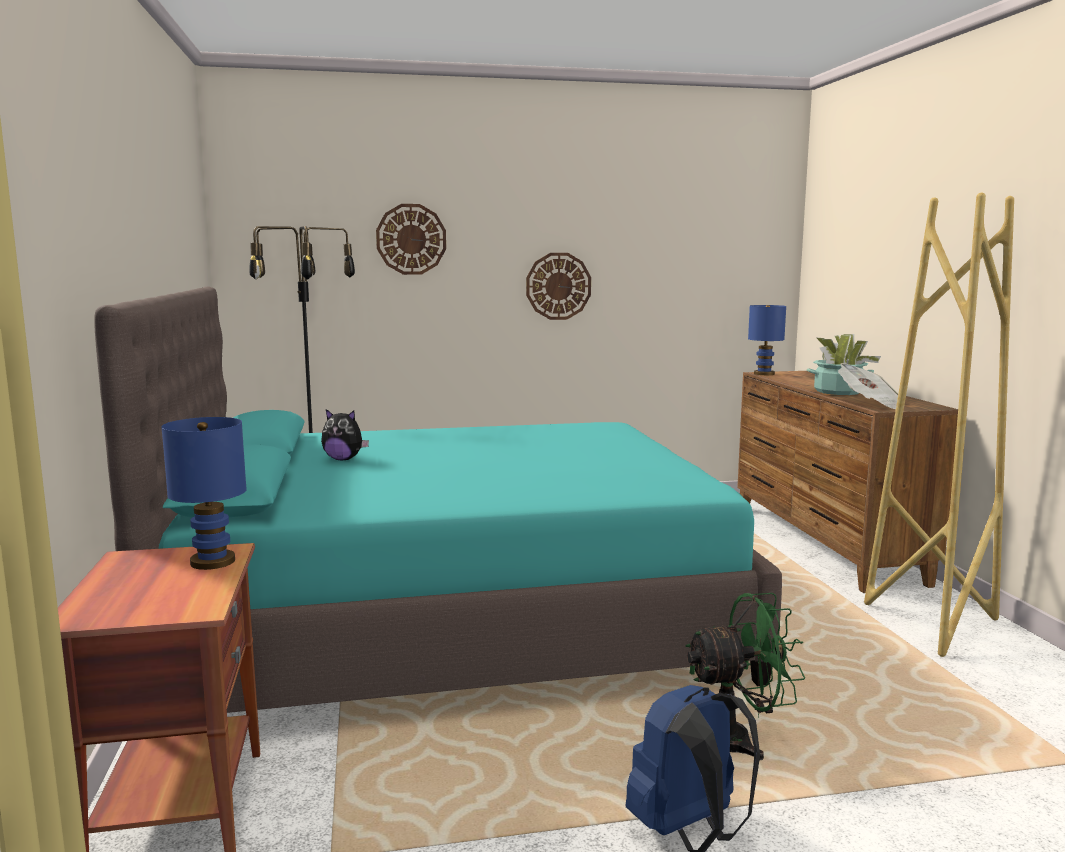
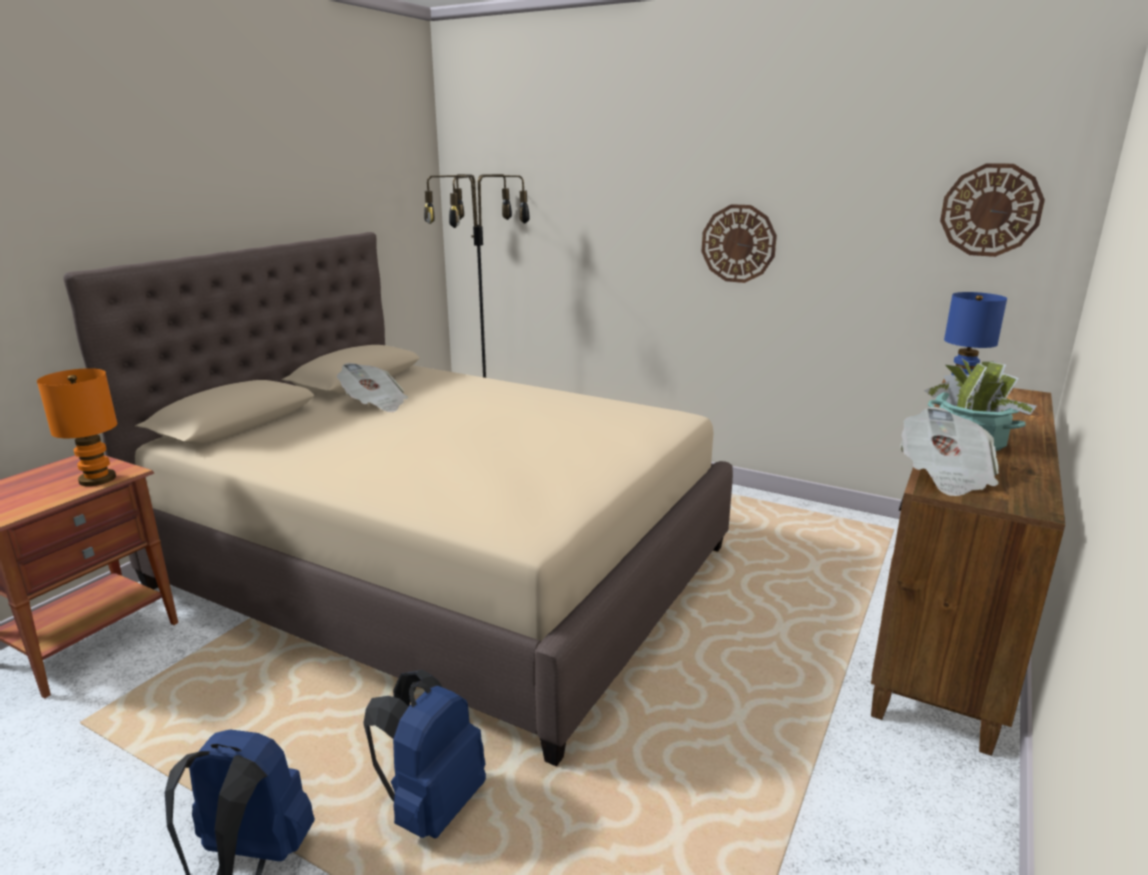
camera: 40 degrees right, 10 degrees up
(213, 561) = (98, 479): blue table lamp -> orange table lamp
(344, 459) = (375, 404): plush toy -> newspaper
(411, 239) = (593, 185): wall clock -> wall clock (990, 210)
(452, 619) = (445, 567): turquoise bed -> beige bed
(738, 740) = (431, 805): green fan -> blue backpack
(934, 626) = (881, 806): yellow clothes rack -> none

